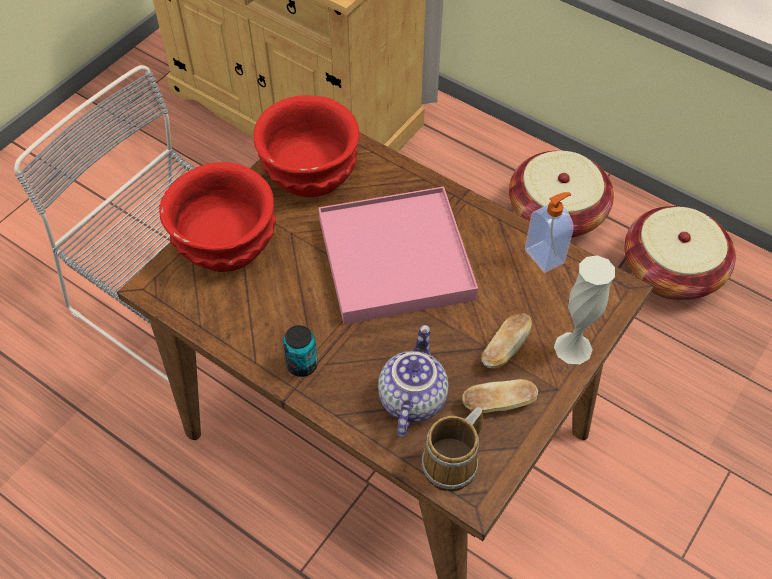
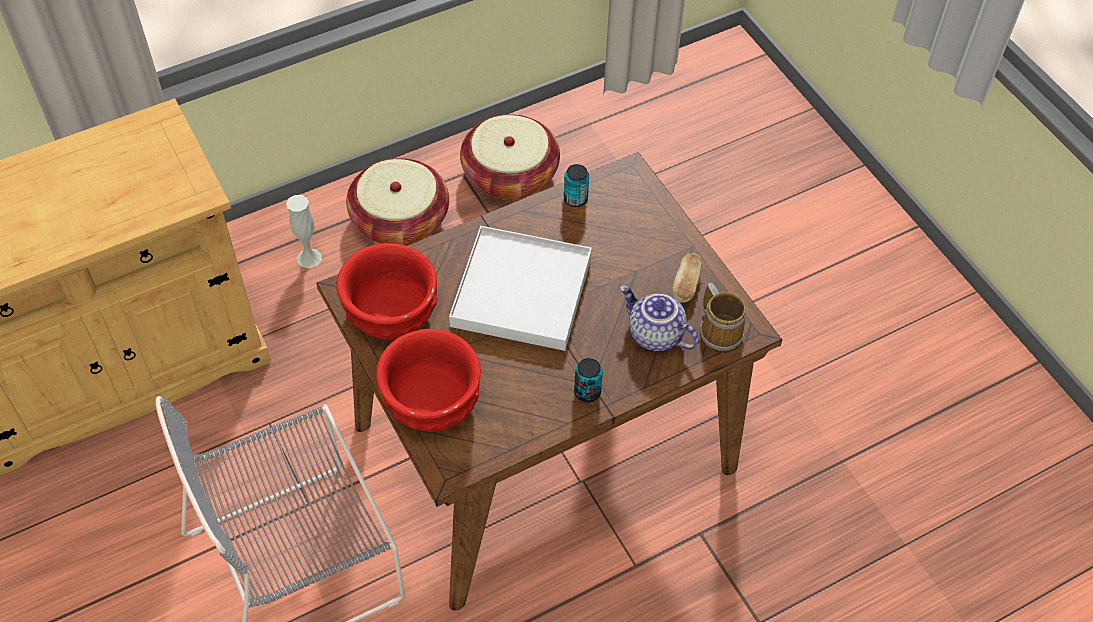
camera: 65 degrees left, 0 degrees up
(395, 258) = (521, 291): pink tray -> white tray
(504, 348) = (643, 261): bread -> none
(545, 256) = (575, 199): soap dispenser -> can
(573, 348) = (664, 221): white vase -> white vase (309, 258)

